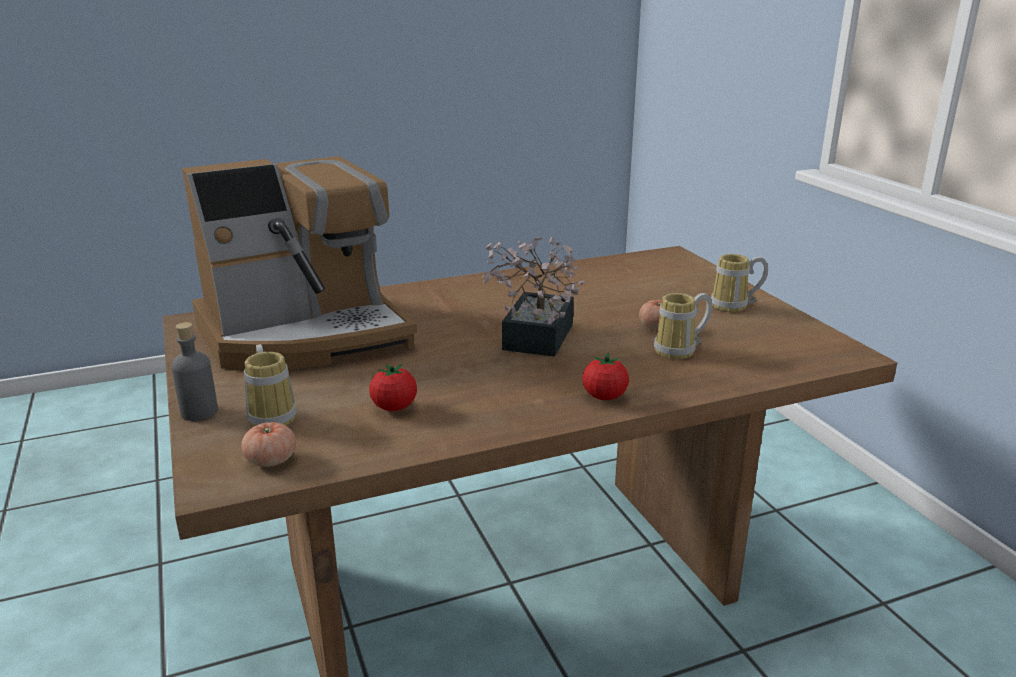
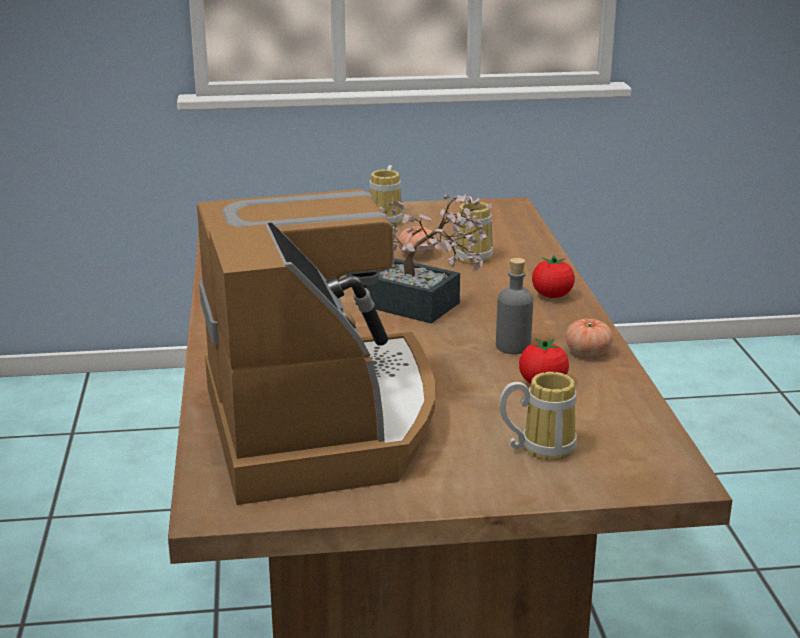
camera: 75 degrees left, 0 degrees up
(199, 412) = (517, 493): grey bottle -> grey bottle (513, 346)
(271, 460) = (636, 449): tomato -> tomato (587, 352)

